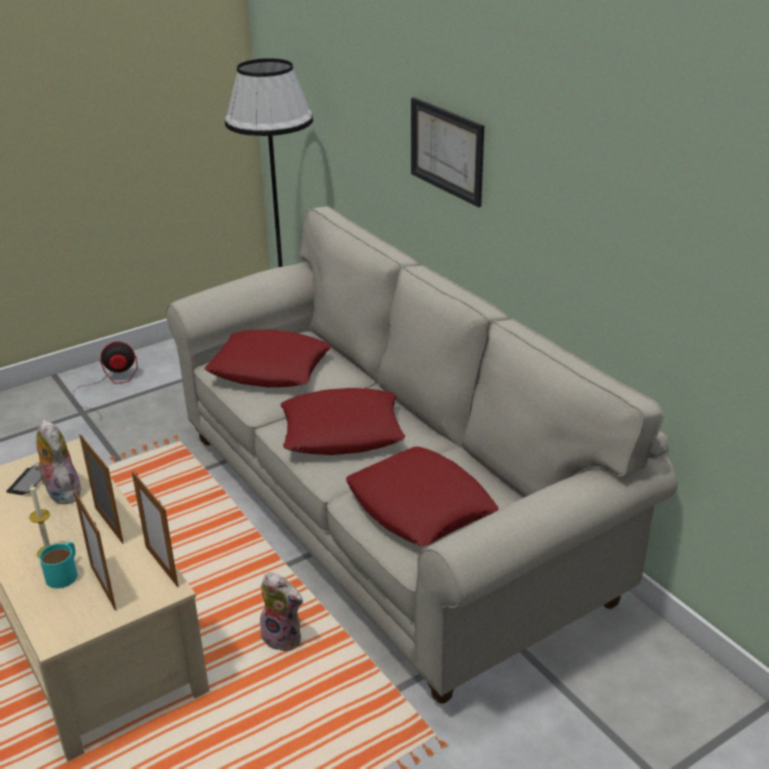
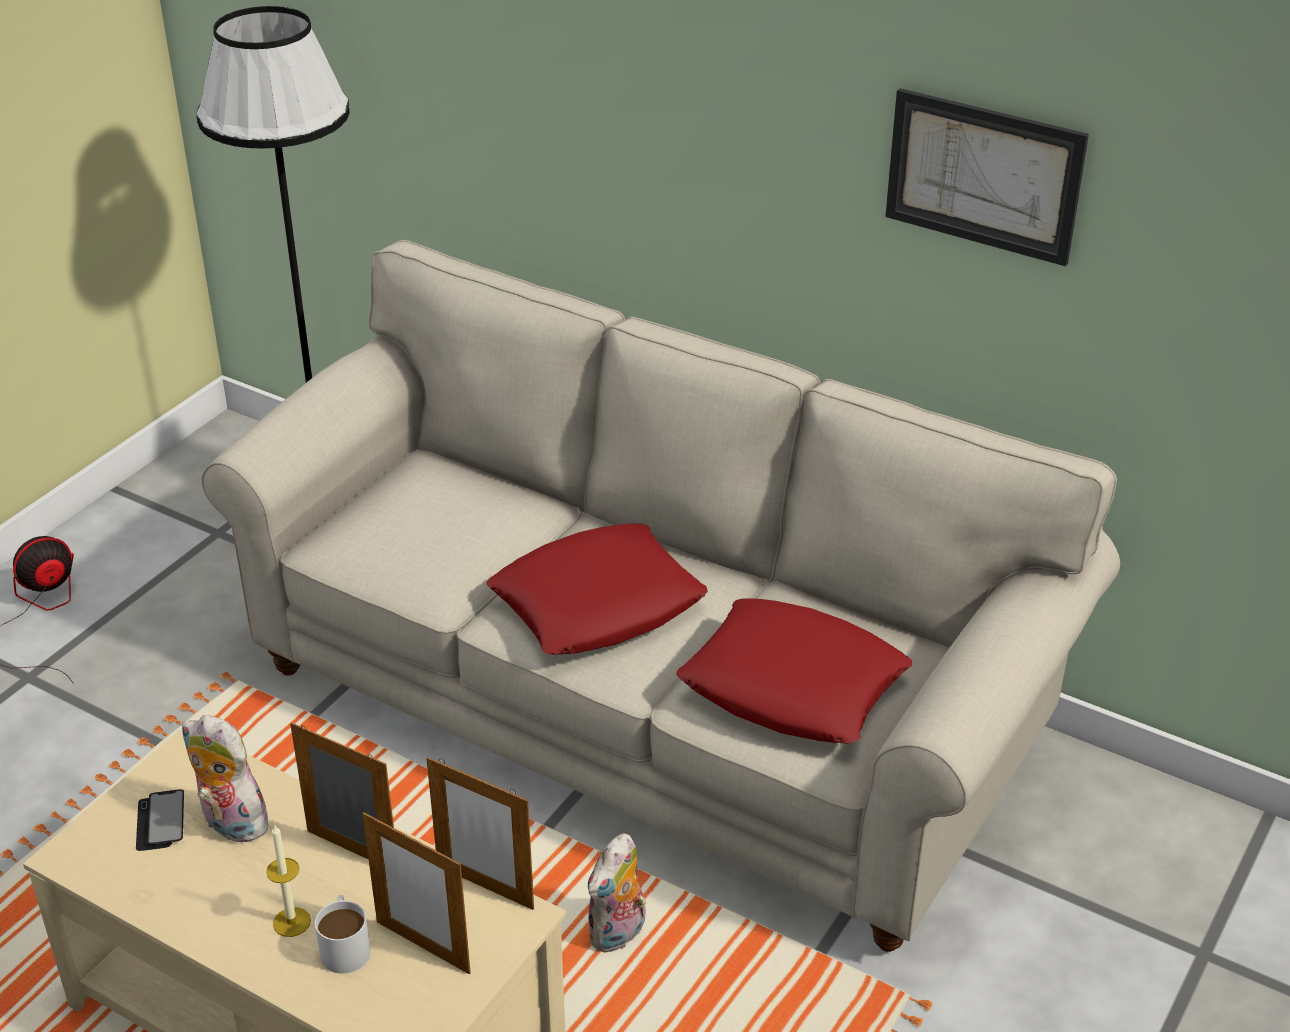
camera: 25 degrees left, 5 degrees up
(65, 572) = (345, 944): turquoise mug -> white mug
(270, 368) = (414, 529): red pillow -> none
(284, 637) = (618, 934): plush toy -> plush toy turned 120 degrees clockwise
(447, 150) = (651, 136): picture -> picture (984, 175)

